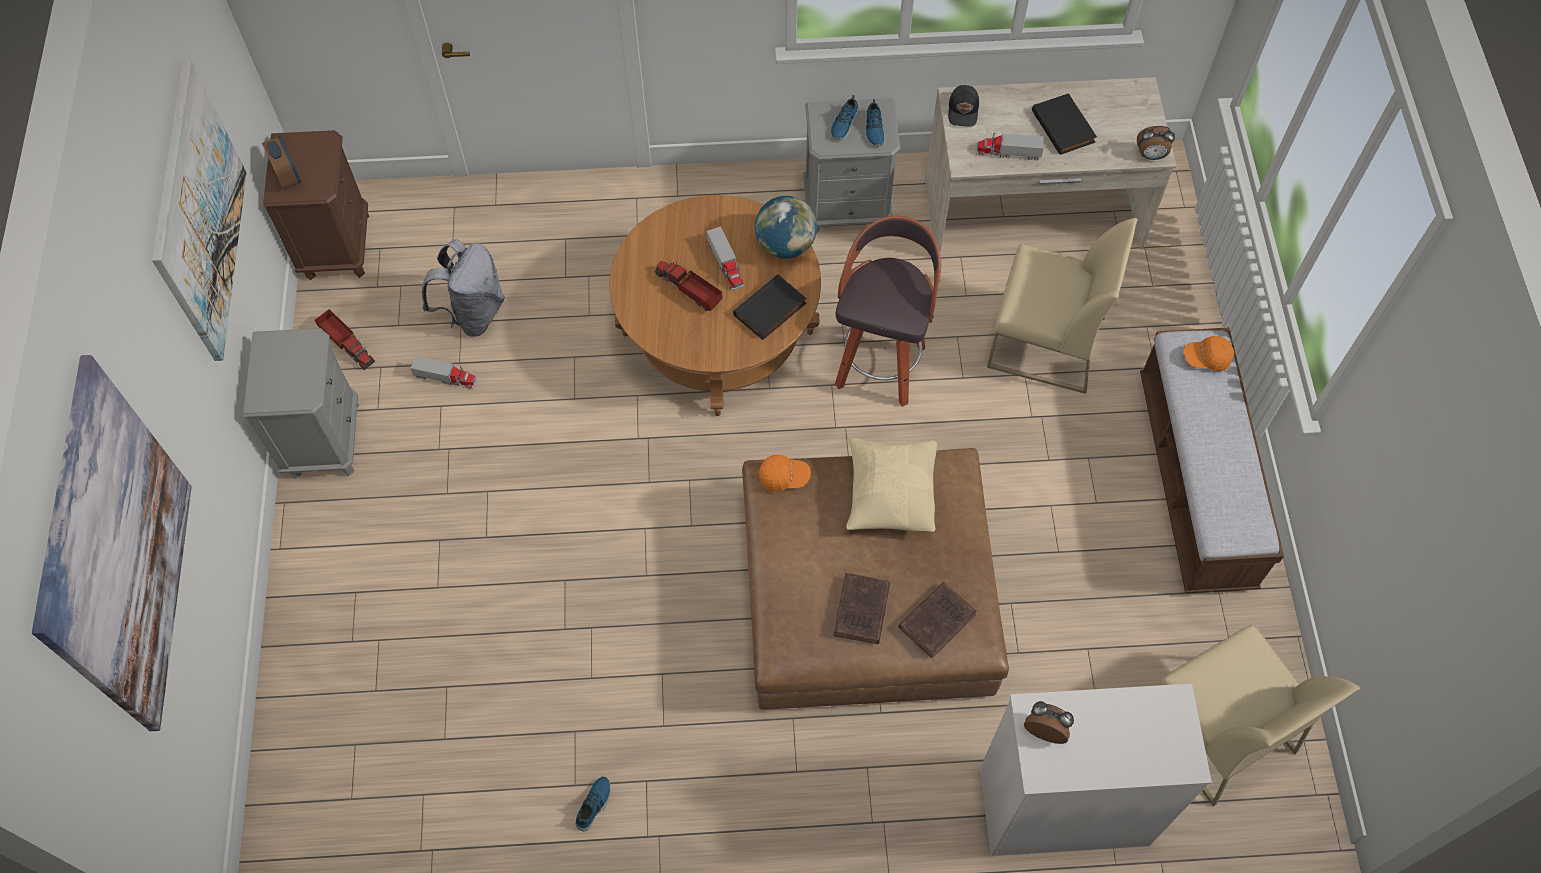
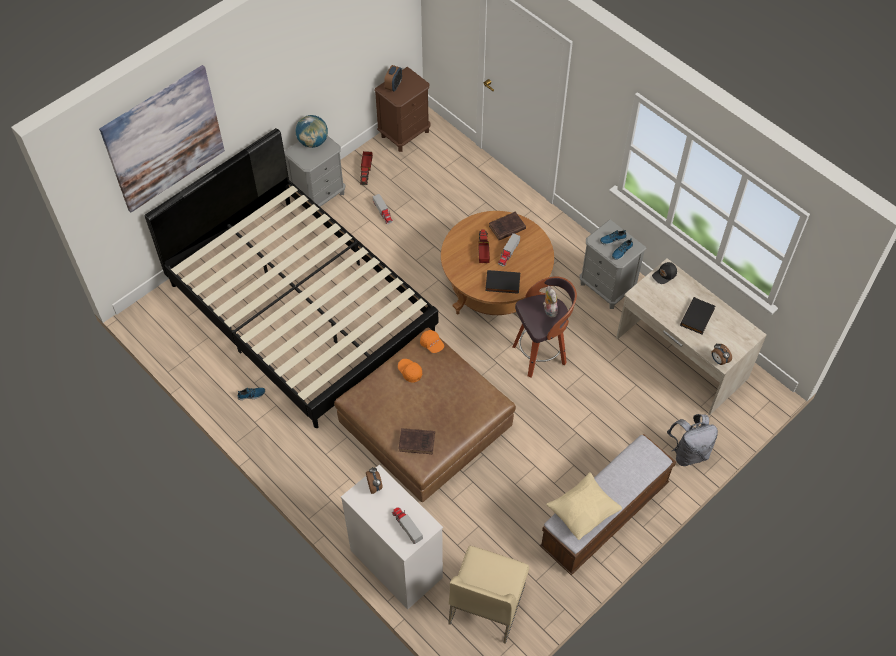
camera: 50 degrees right, 5 degrees down
(198, 212) = (323, 64): picture -> none
(473, 313) = (420, 198): grey backpack -> grey backpack (688, 452)
(504, 615) = (301, 307): none -> black bed
(785, 245) = (539, 266): globe -> globe (313, 142)
(861, 612) = (396, 412): brown book -> brown book (506, 228)
(890, 495) = (459, 386): beige pillow -> beige pillow (583, 512)
(891, 283) = (549, 310): none -> plush toy
(1008, 152) = (660, 306): toy truck -> toy truck (406, 526)
(1044, 343) = (616, 409): beige chair -> none
(1206, 358) = (647, 461): orange cap -> orange cap (410, 372)

